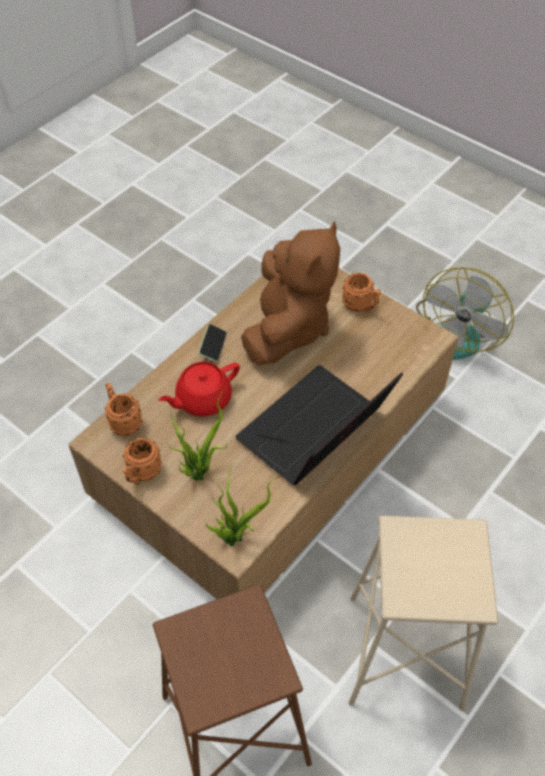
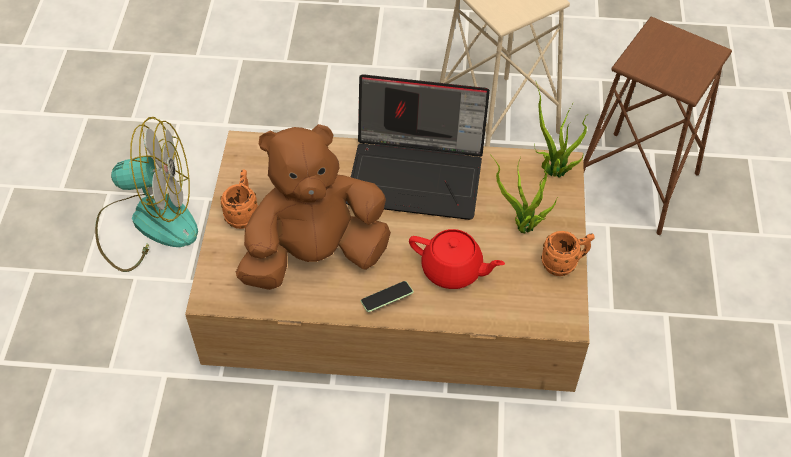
camera: 125 degrees left, 0 degrees up
(123, 421) = (529, 314): orange mug -> none

